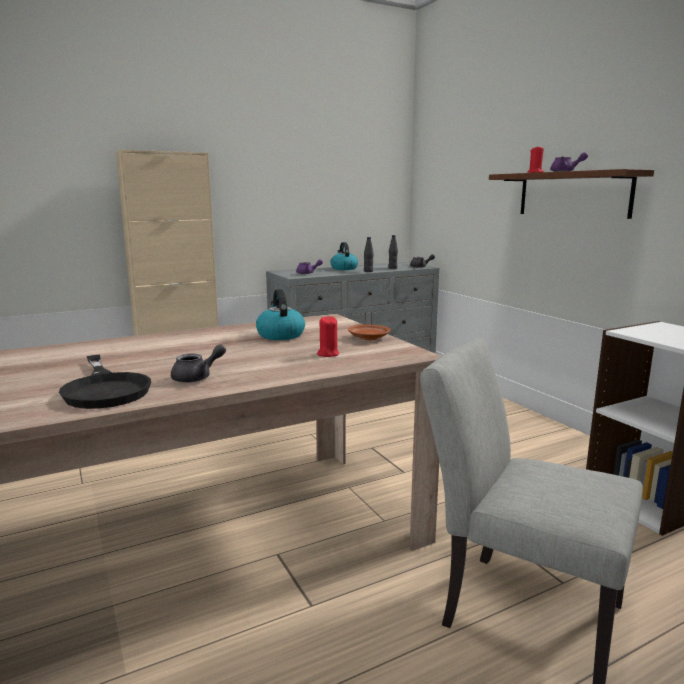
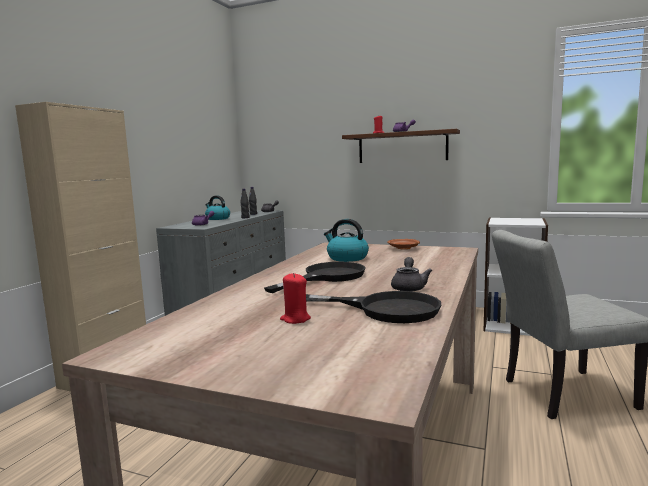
camera: 40 degrees left, 5 degrees down
(192, 349) = (327, 277): none -> black frying pan
(328, 354) = (420, 259): red candle -> red candle (295, 319)

